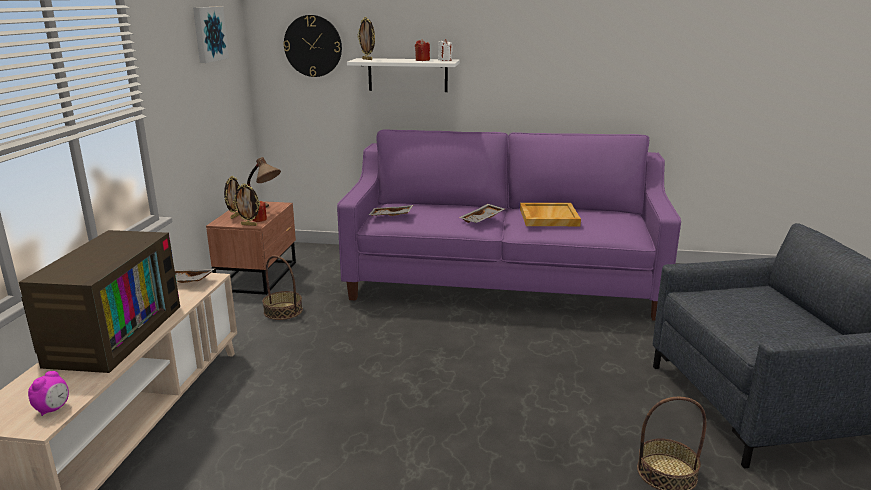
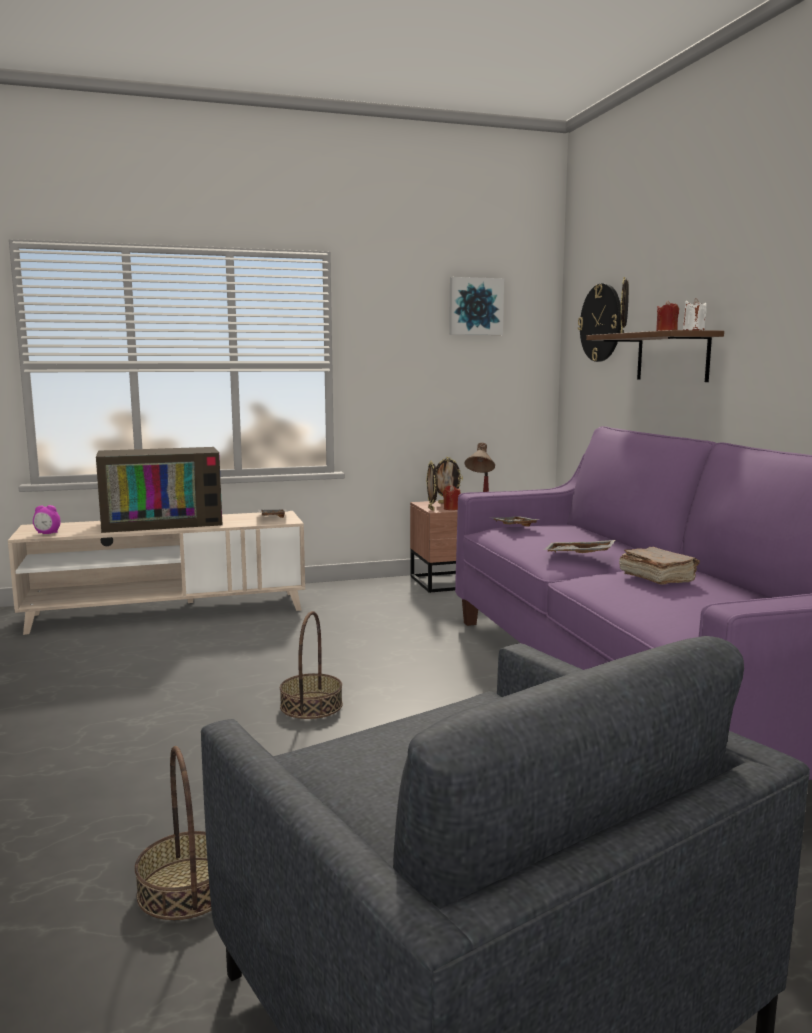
camera: 65 degrees right, 10 degrees down
(283, 311) = (403, 606): basket -> basket (311, 705)
(407, 75) = (672, 357): white shelf -> brown shelf
(548, 217) = (656, 578): beige tray -> brown book

